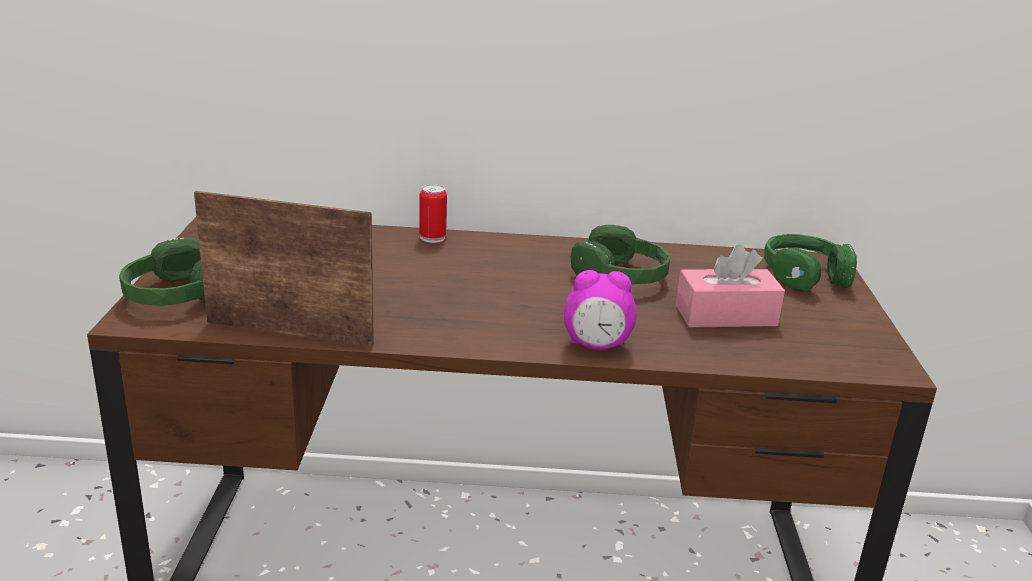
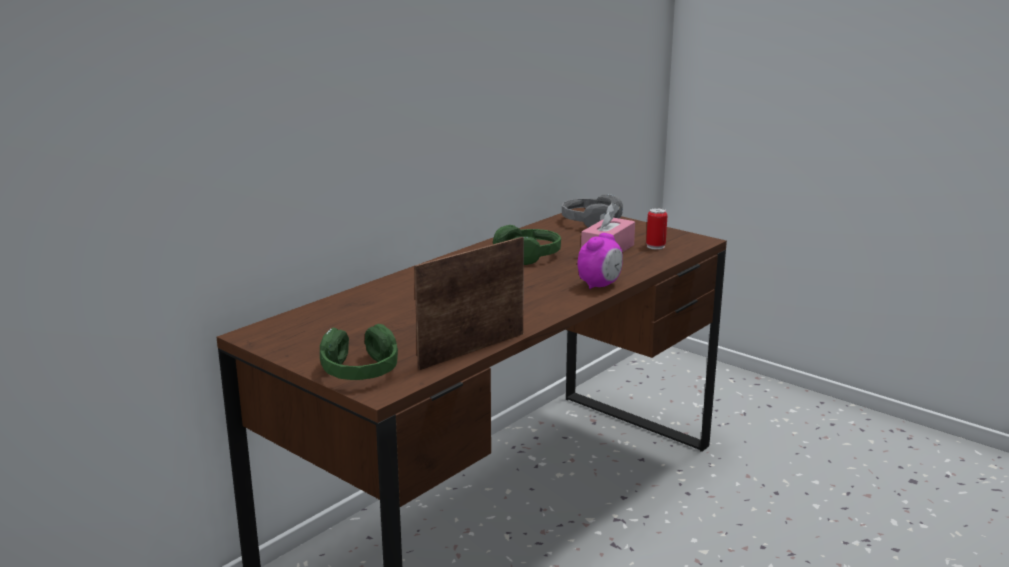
camera: 50 degrees left, 5 degrees down
(432, 237) = (395, 281): can -> can (655, 246)
(804, 276) = (590, 222): green headphones -> grey headphones

